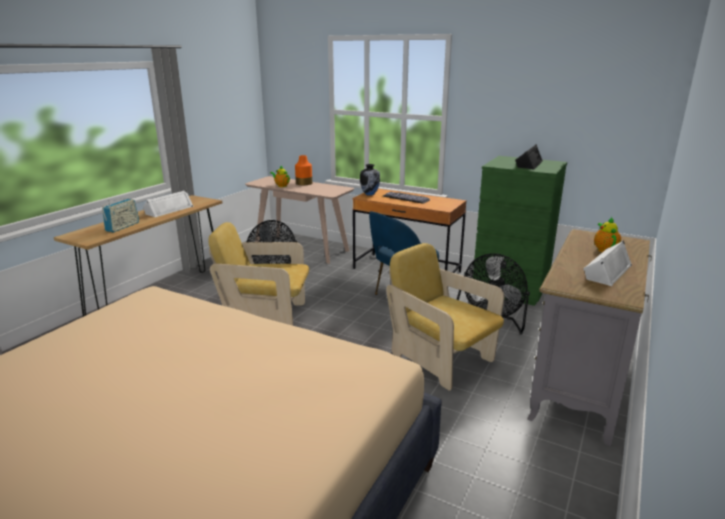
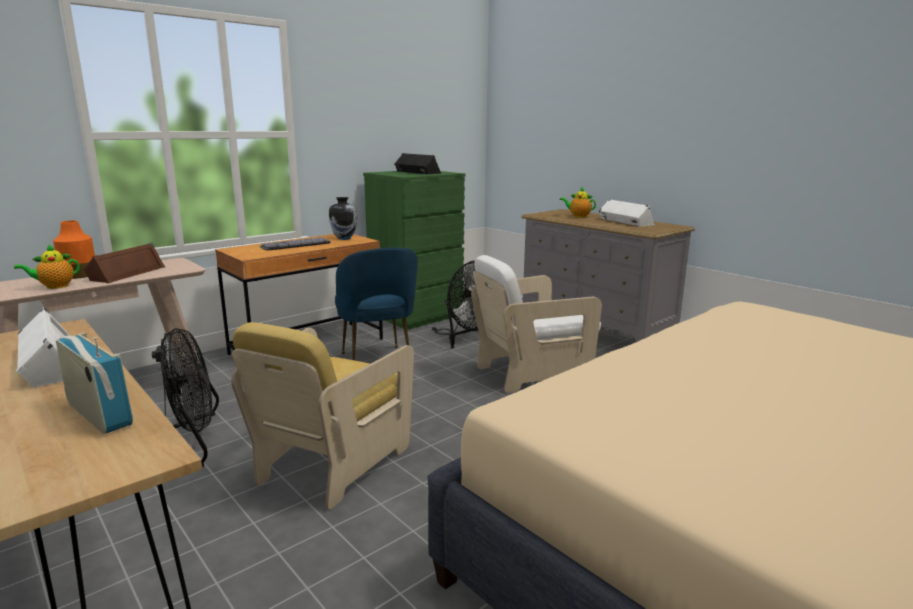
camera: 70 degrees left, 5 degrees down
(312, 188) = (126, 273): none -> brown speaker
(370, 194) = (244, 253): vase -> vase (344, 238)
(440, 359) = (532, 373): yellow armchair -> white armchair

